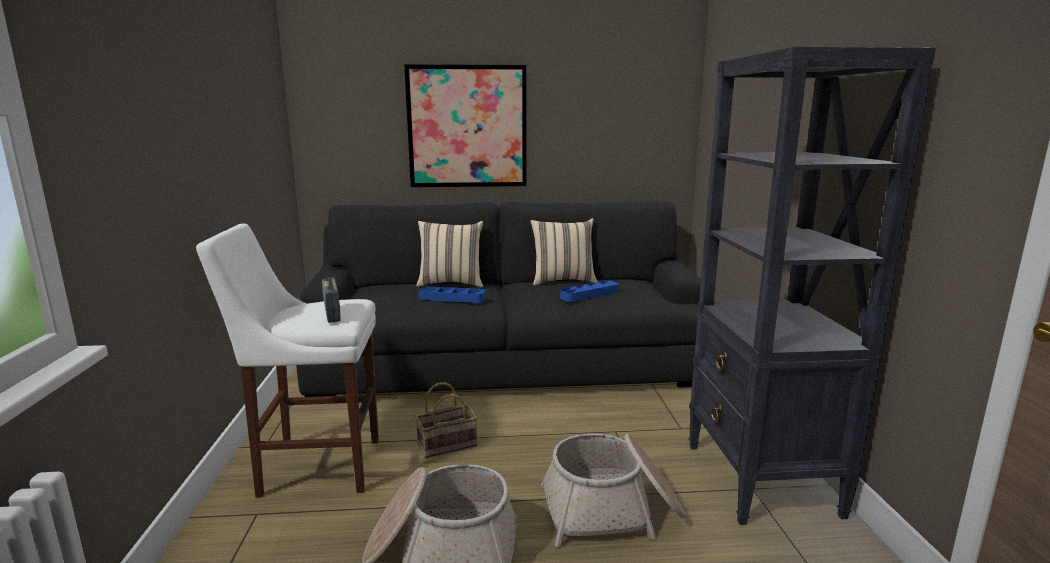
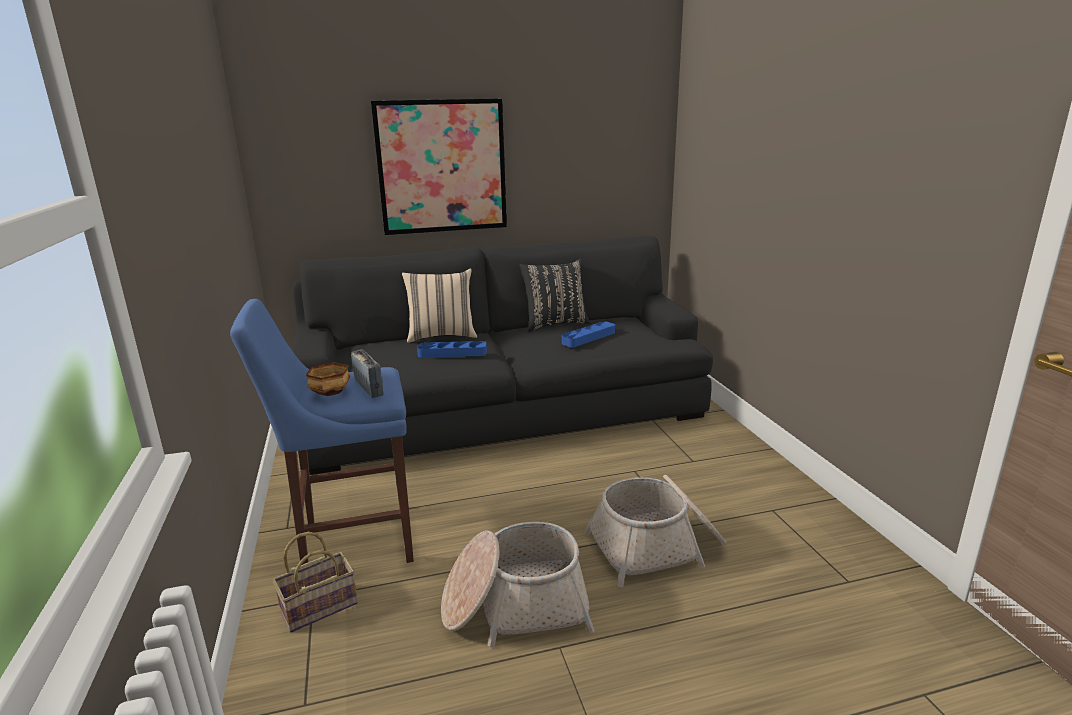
camera: 10 degrees left, 5 degrees up
(296, 316) = (331, 394): none -> bowl
(314, 466) = (351, 542): white stool -> blue stool
(448, 444) = (478, 503): basket -> basket (320, 606)
(563, 281) = (555, 324): beige pillow -> black pillow
(761, 480) = (778, 501): black bookcase -> none

